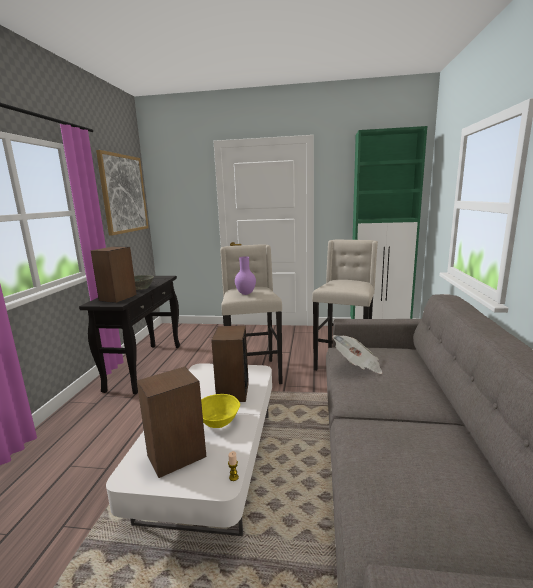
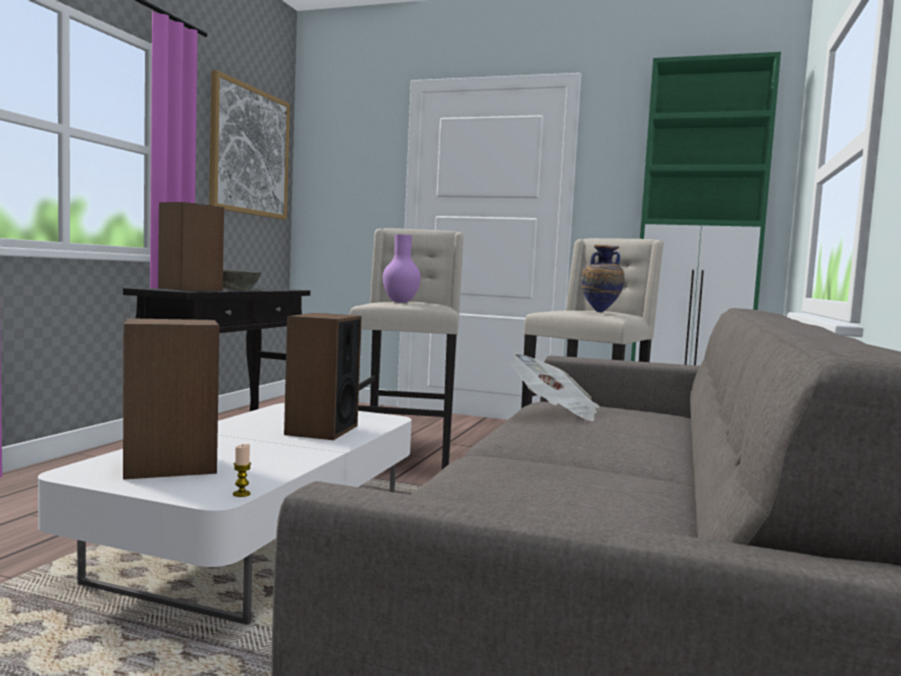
camera: 10 degrees right, 10 degrees down
(219, 421) = (270, 450): yellow bowl -> none
(352, 287) = (600, 312): none -> vase

